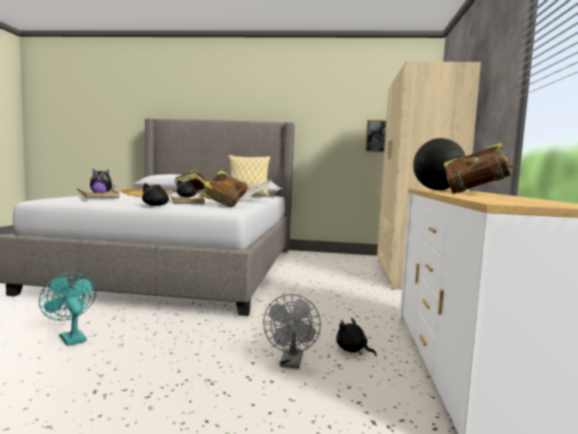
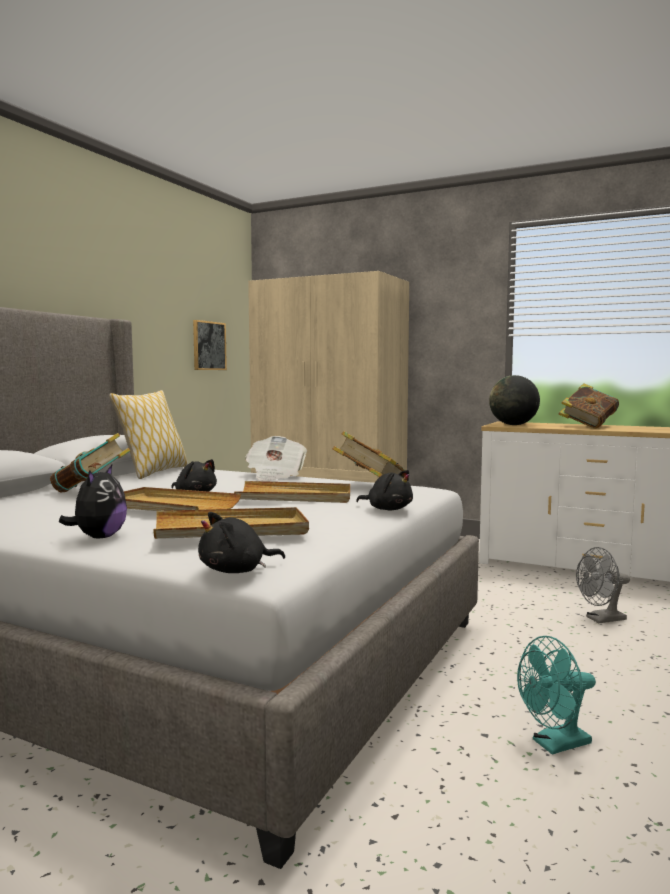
camera: 70 degrees left, 0 degrees up
(291, 363) = (601, 619): grey fan -> grey fan turned 135 degrees clockwise
(352, 350) = (563, 593): black plush toy -> black plush toy (236, 571)

